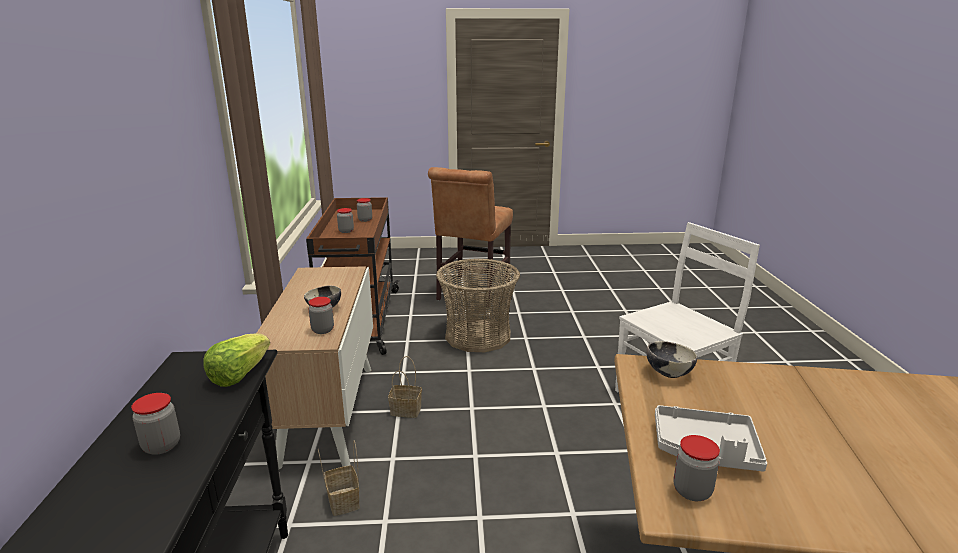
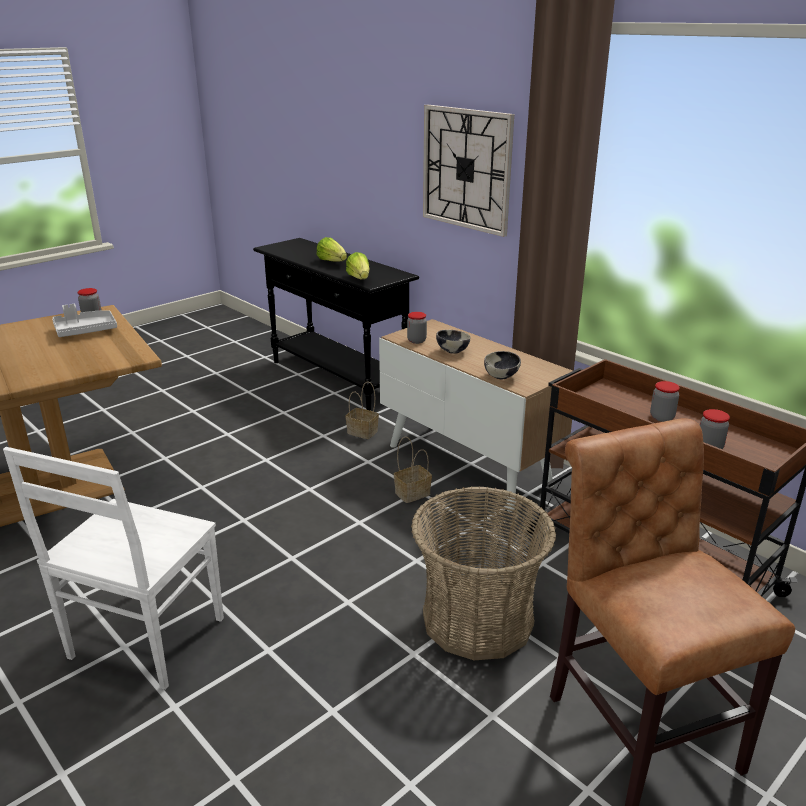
camera: 140 degrees right, 5 degrees up
(161, 446) = (332, 262): jar -> lettuce
(166, 158) = (466, 169): none -> wall clock
(668, 373) = (115, 357): bowl -> bowl (501, 376)

